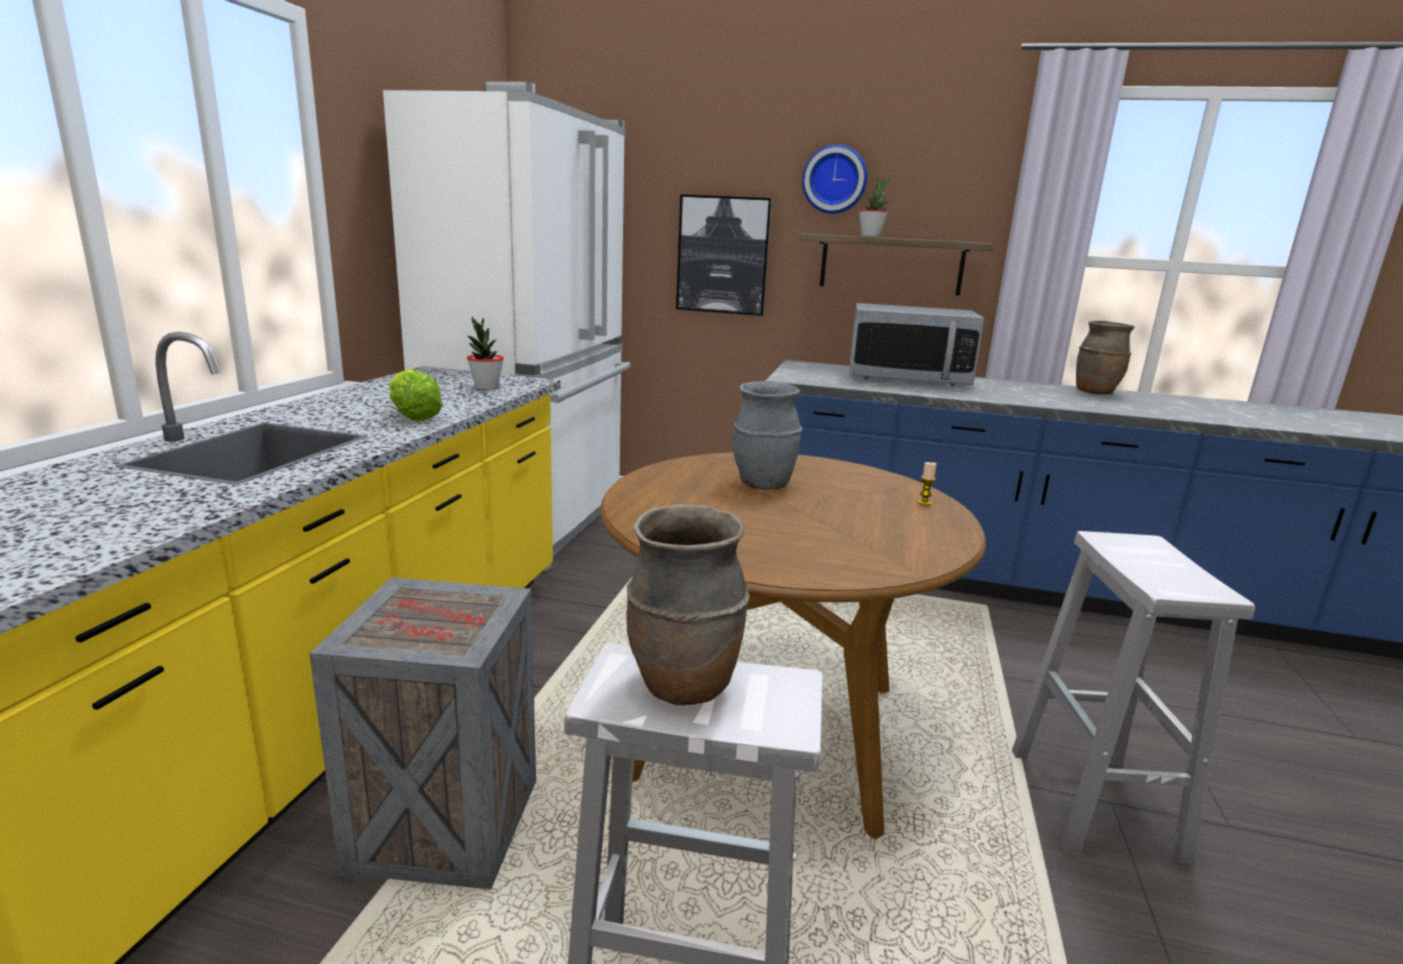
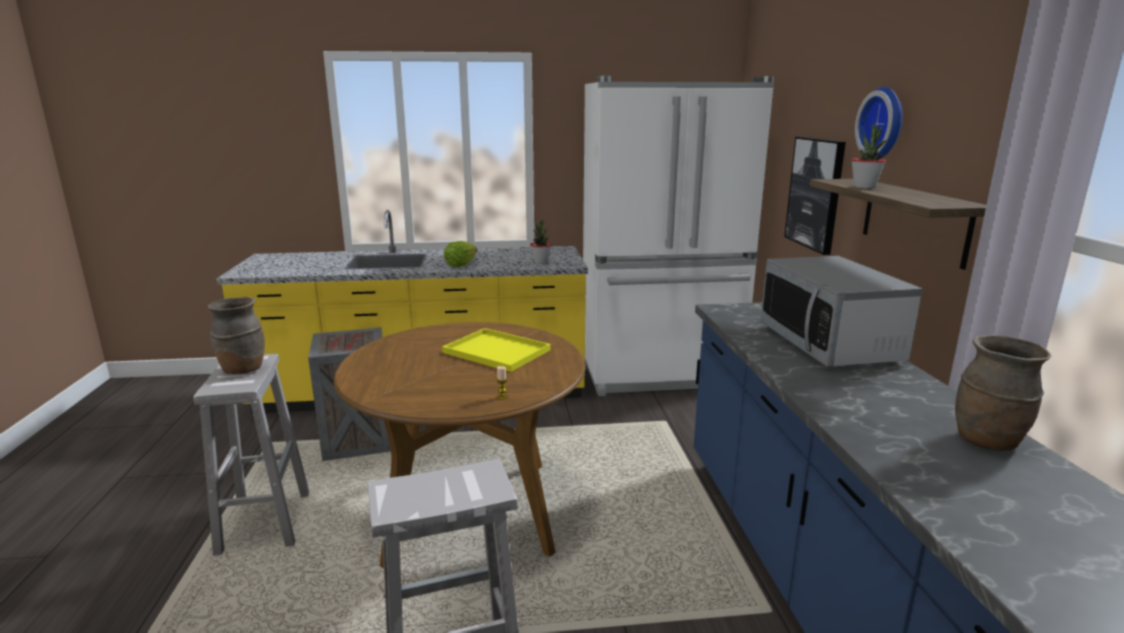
camera: 70 degrees right, 0 degrees up
(763, 485) = (494, 351): grey vase -> yellow tray

